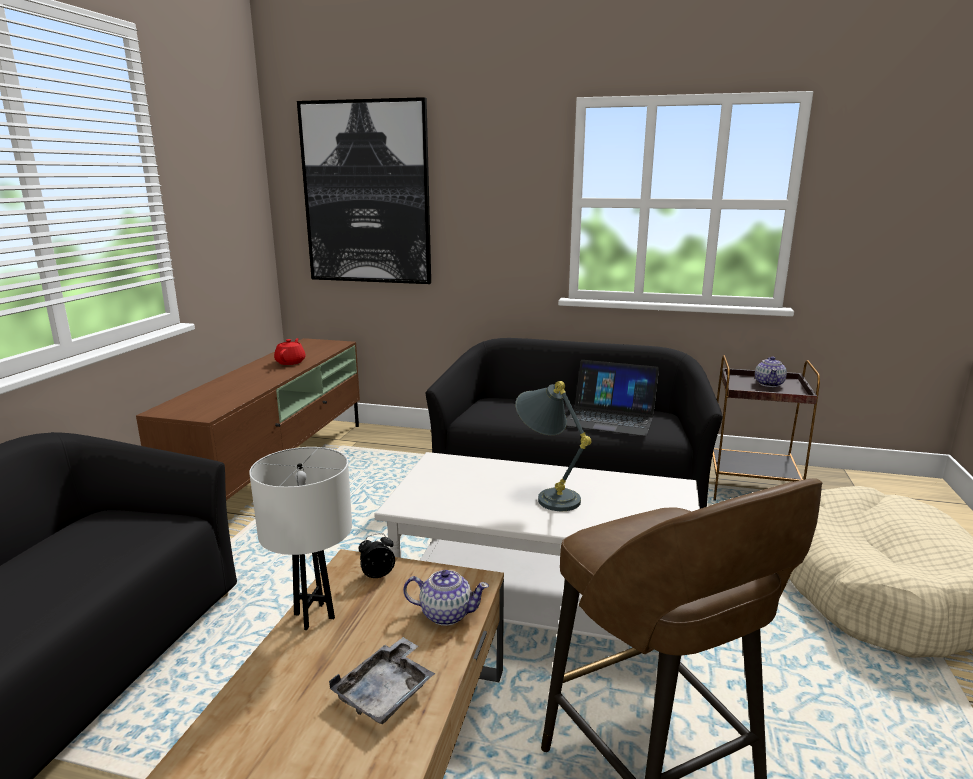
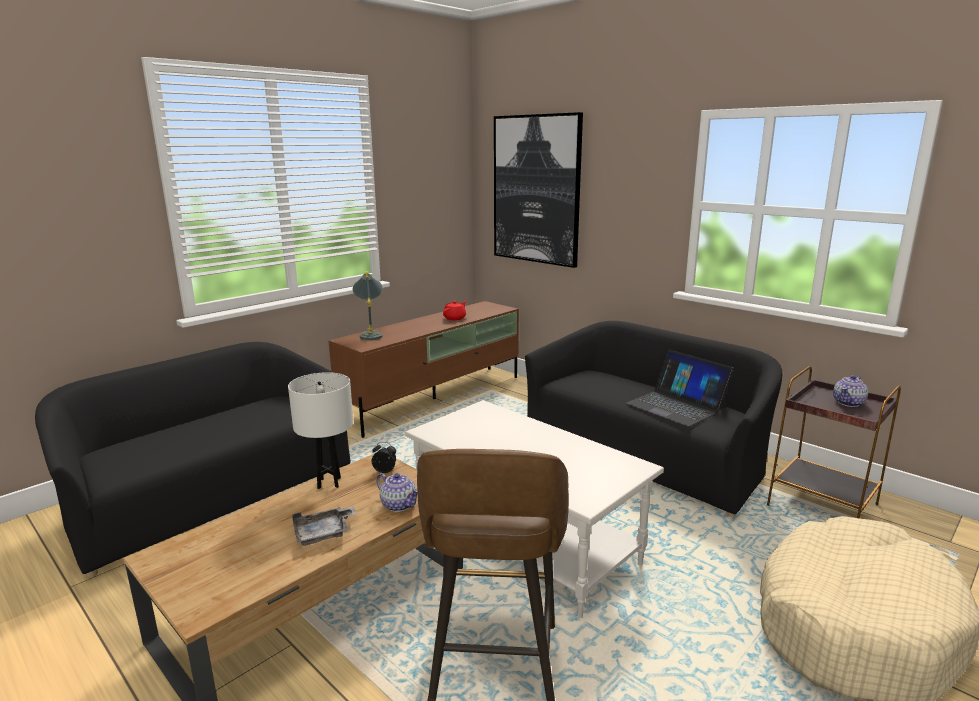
camera: 30 degrees right, 0 degrees up
(547, 495) = (529, 448): grey table lamp -> grey table lamp (371, 334)

